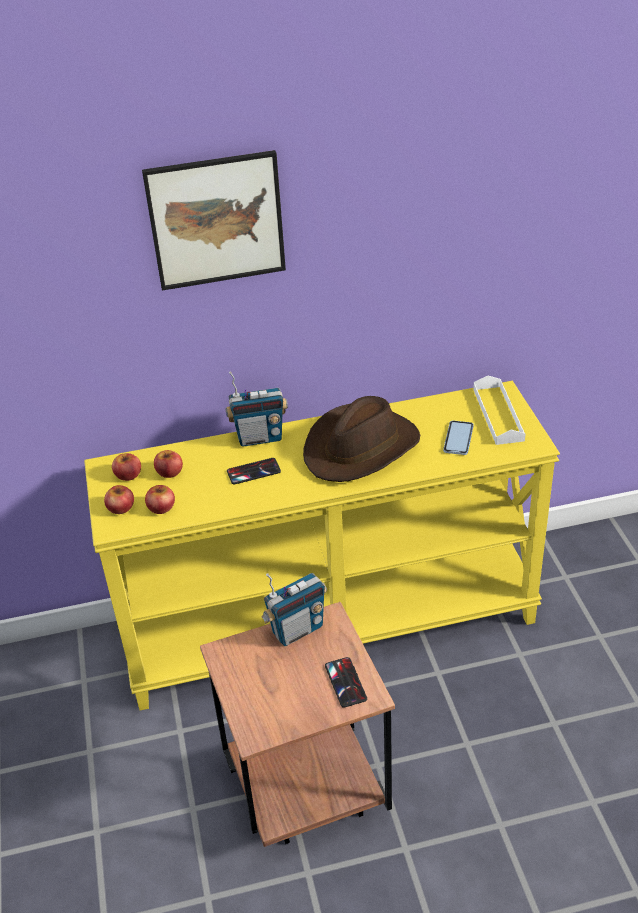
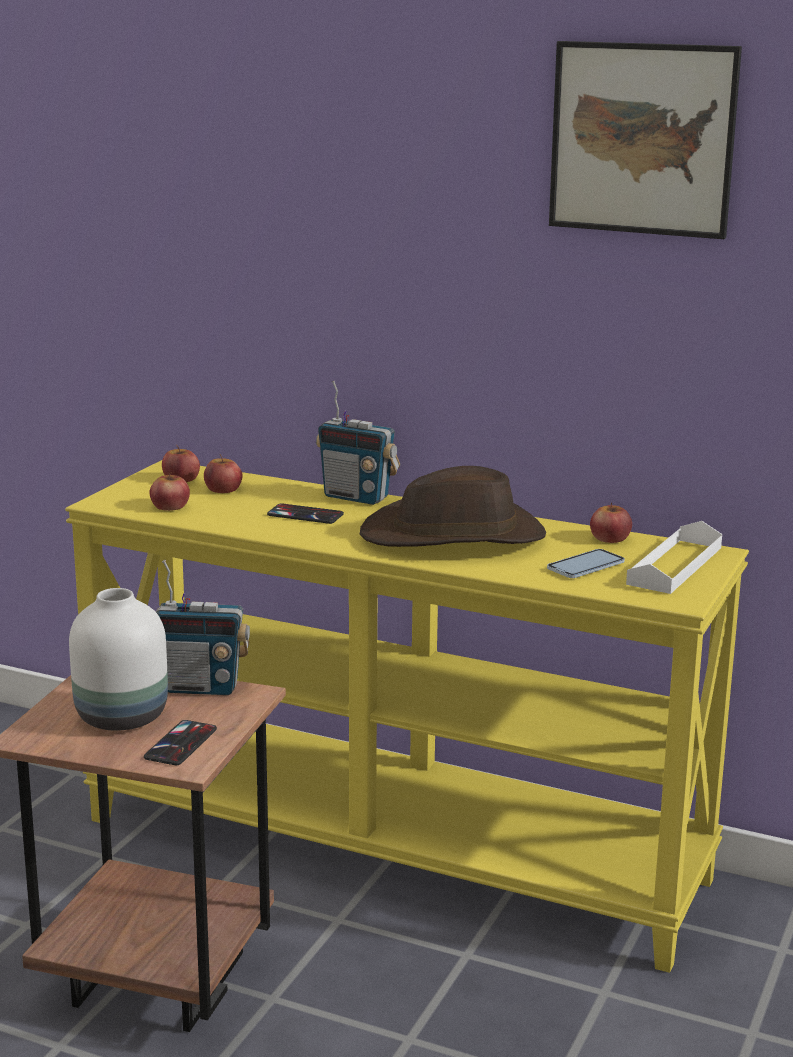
camera: 35 degrees right, 20 degrees down
(121, 507) = (133, 494): apple -> apple (610, 538)
(216, 220) = (357, 165): picture -> picture (642, 139)
(287, 681) = (124, 717): none -> white vase

